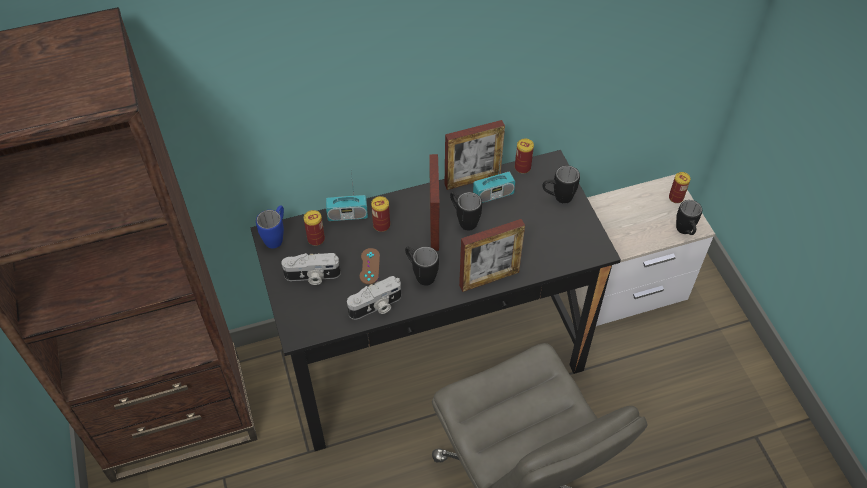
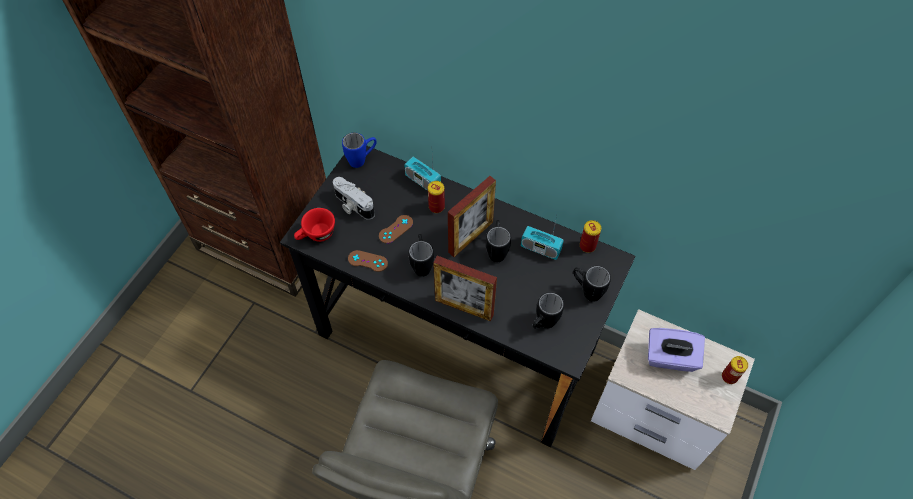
camera: 45 degrees right, 5 degrees up
(310, 322) = (316, 235): none -> red cup
(316, 239) = (384, 181): can -> none
(376, 307) = (367, 261): camera -> brown game controller
(472, 179) = (538, 225): picture frame -> none
(629, 216) = (670, 358): none -> purple tissue box
(685, 232) = (703, 410): black mug -> black mug (543, 324)

